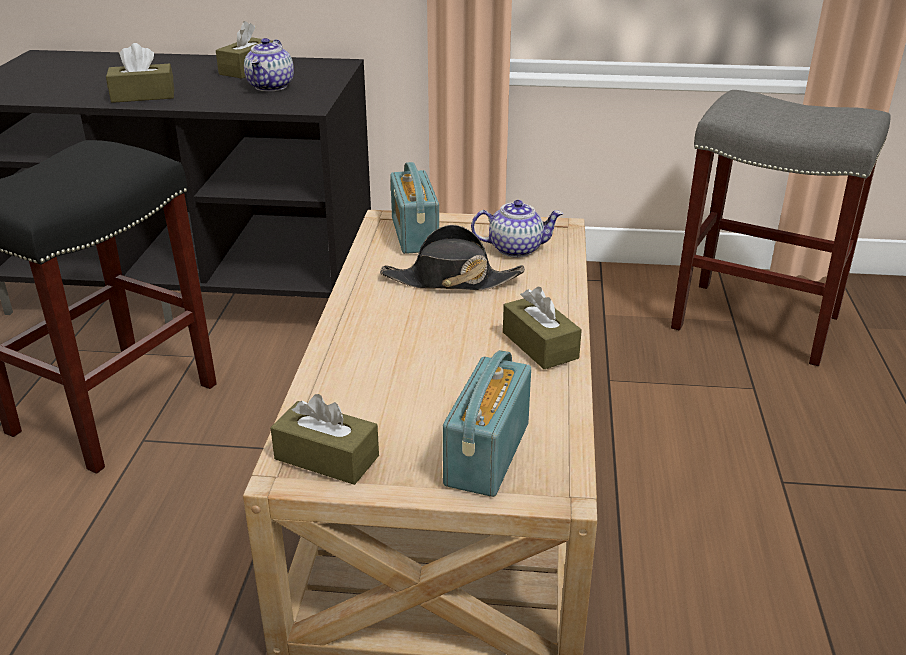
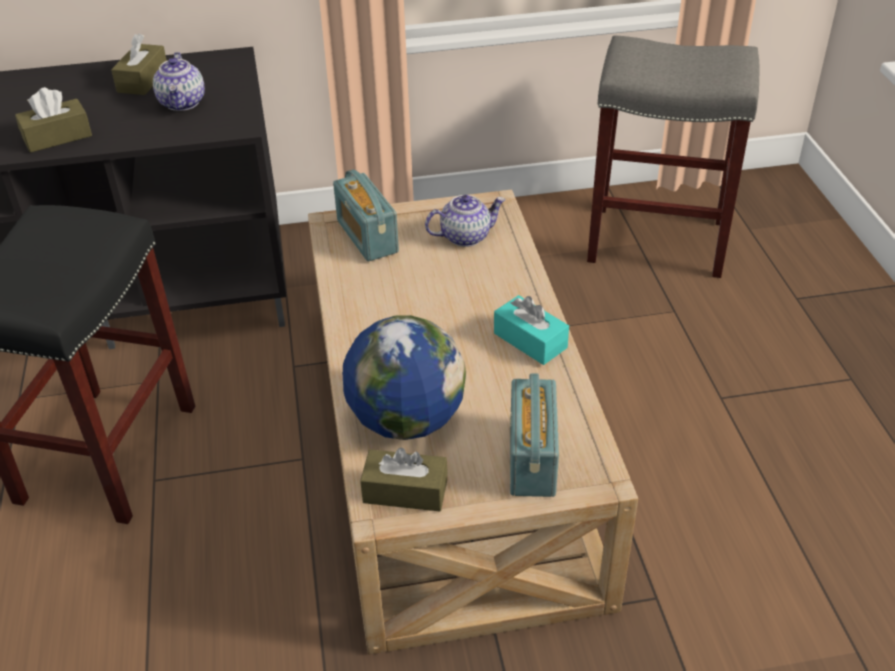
camera: 15 degrees left, 10 degrees up
(366, 393) = (406, 420): none -> globe
(451, 280) = (423, 284): black hat -> none
(540, 345) = (530, 340): brown tissue box -> turquoise tissue box

